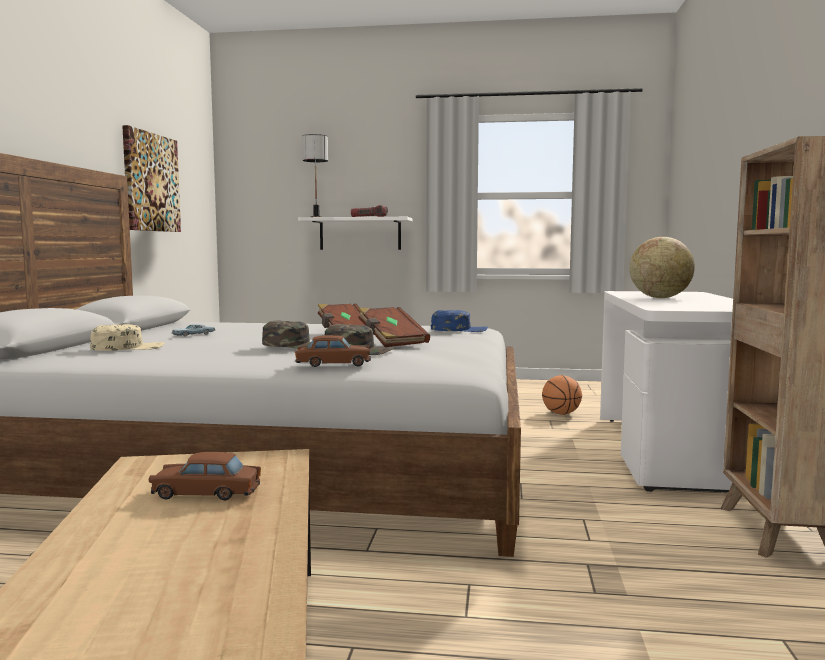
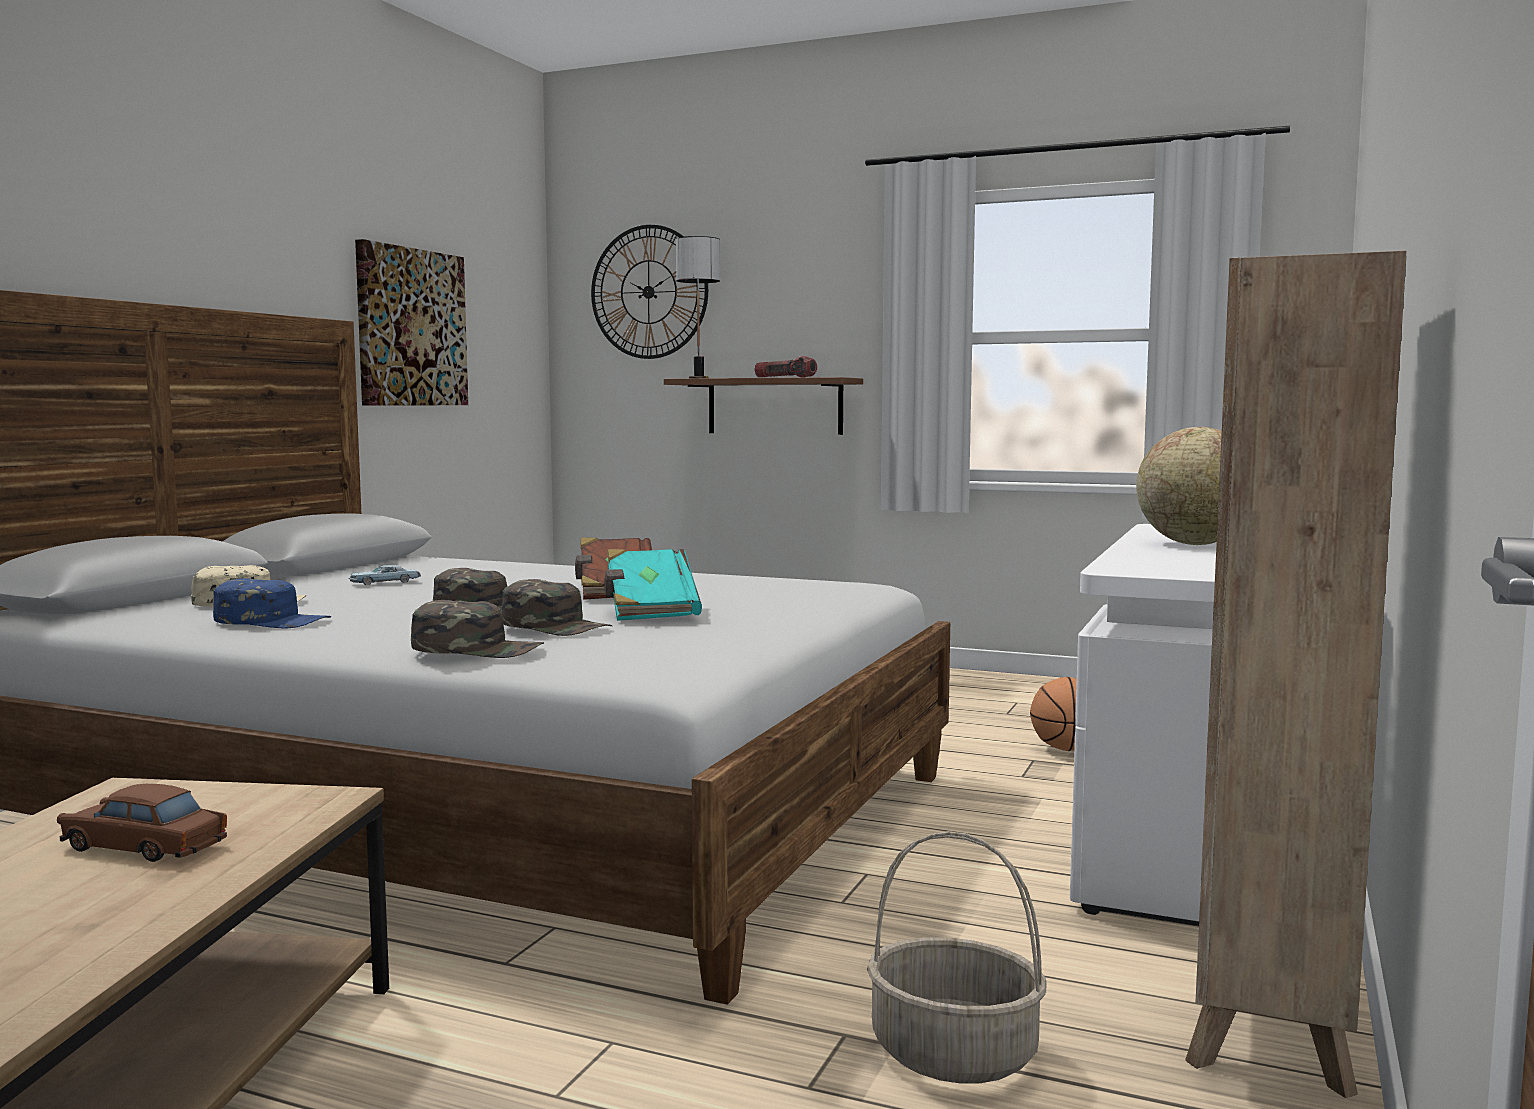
camera: 15 degrees right, 0 degrees up
(281, 167) = (649, 292): none -> wall clock
(333, 364) = (477, 649): brown toy car -> green cap
(360, 234) = (775, 406): white shelf -> brown shelf
(391, 341) = (649, 610): brown book -> turquoise book
(459, 330) = (816, 590): blue cap -> blue cap (272, 621)
(649, 566) = (952, 1054): none -> basket

